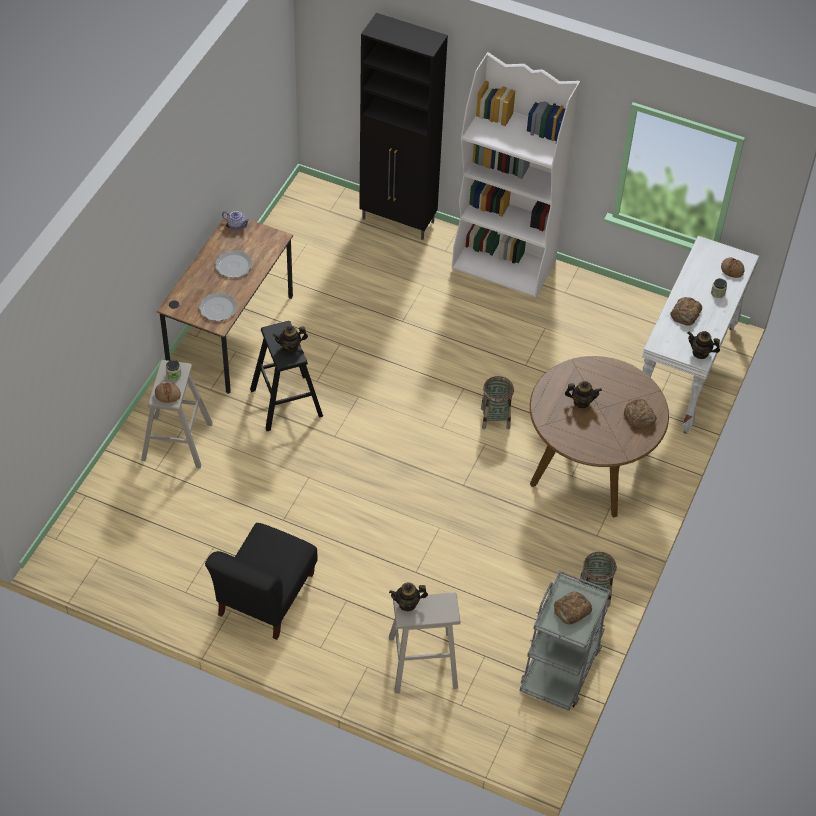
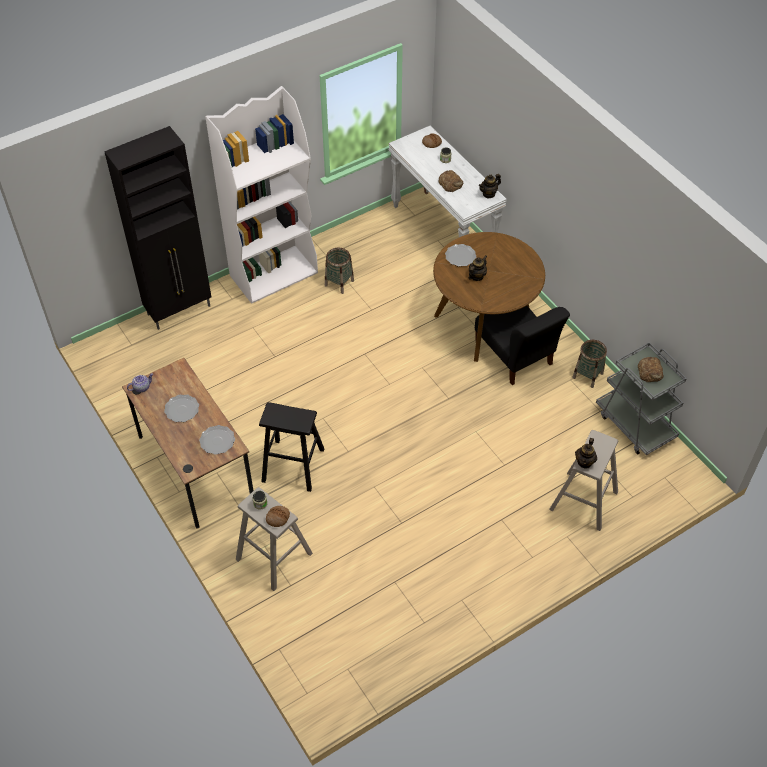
camera: 55 degrees left, 0 degrees up
(264, 598) = (465, 571): black chair -> black chair (515, 356)
(290, 347) = (294, 414): teapot -> none
(495, 418) = (404, 350): basket -> basket (339, 283)
(597, 375) = (460, 256): none -> plate
(639, 416) = (511, 254): bread -> none

